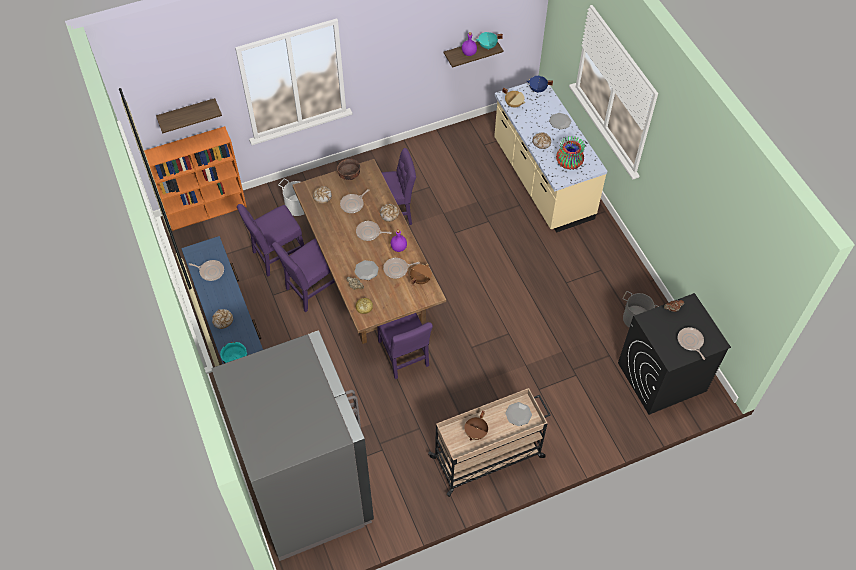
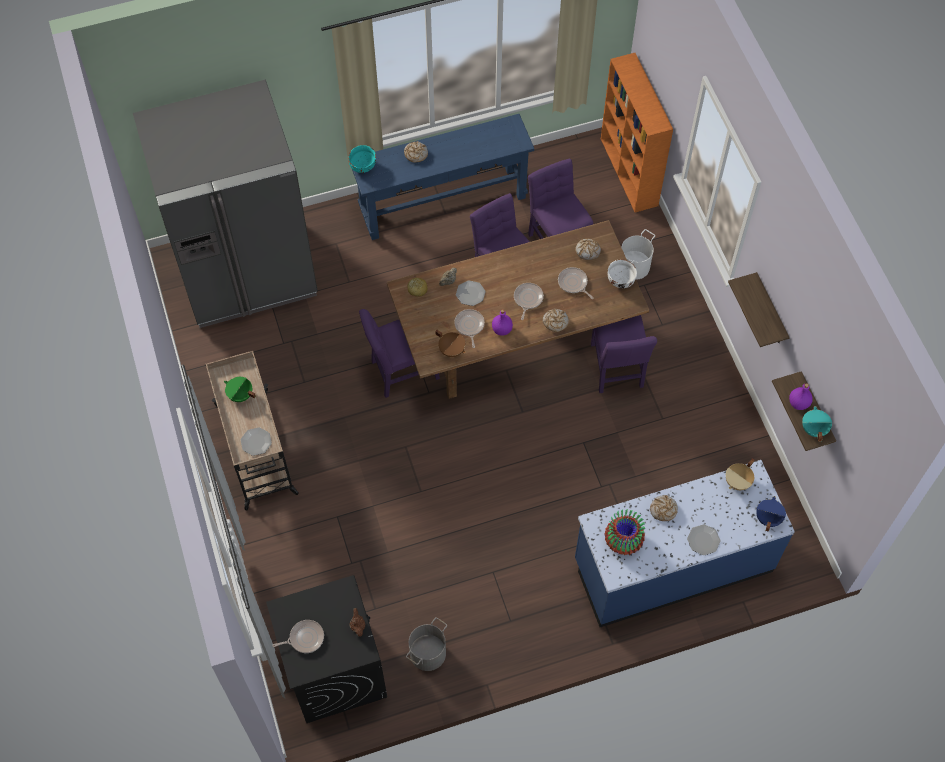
camera: 95 degrees right, 5 degrees up
(187, 114) = (663, 74): shelf -> shelf (770, 312)
(210, 271) = (483, 141): frying pan -> none
(349, 176) = (620, 281): brown bowl -> white bowl
(476, 433) = (240, 395): brown cooking pot -> green cooking pot
(542, 180) = (672, 565): beige counter -> blue counter

